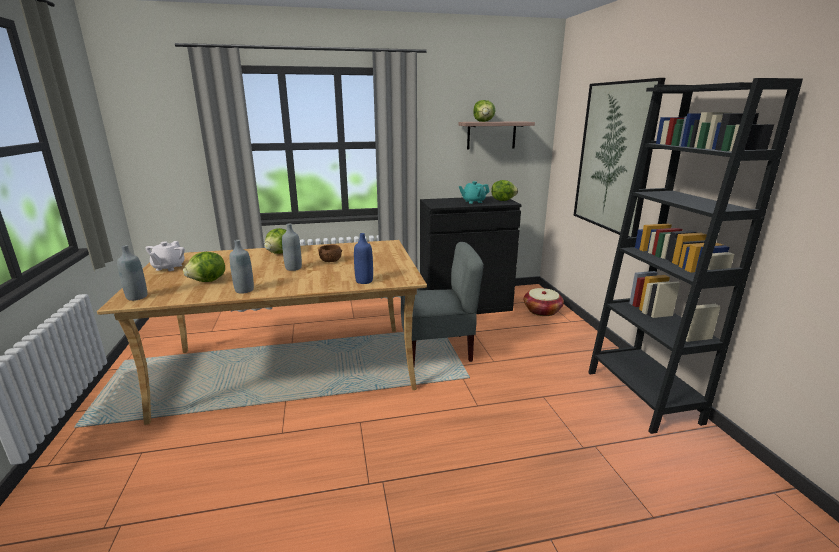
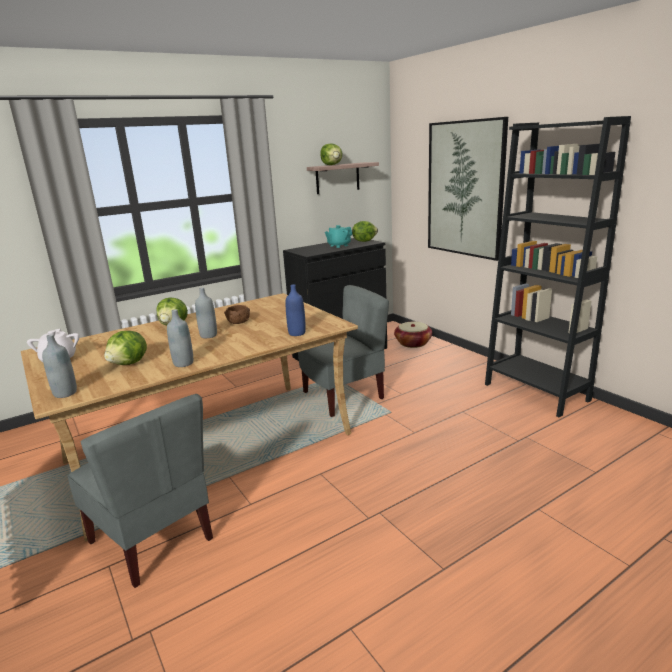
camera: 20 degrees left, 0 degrees up
(188, 440) = (153, 540): none -> grey chair

